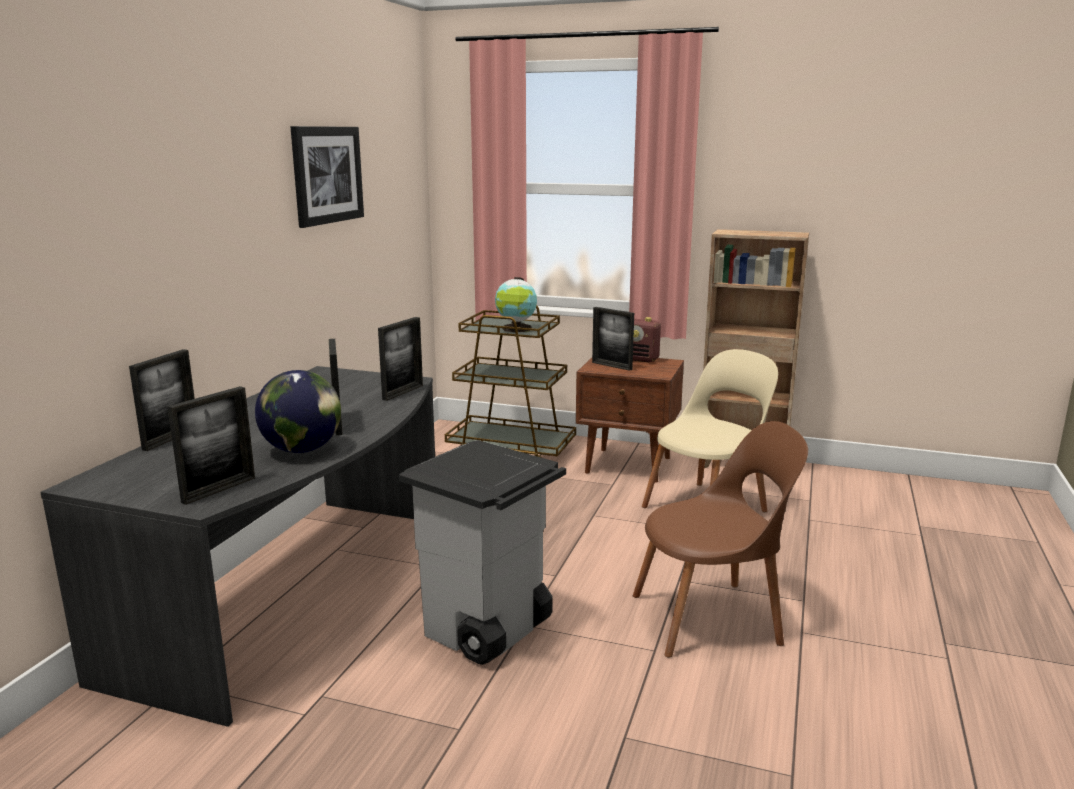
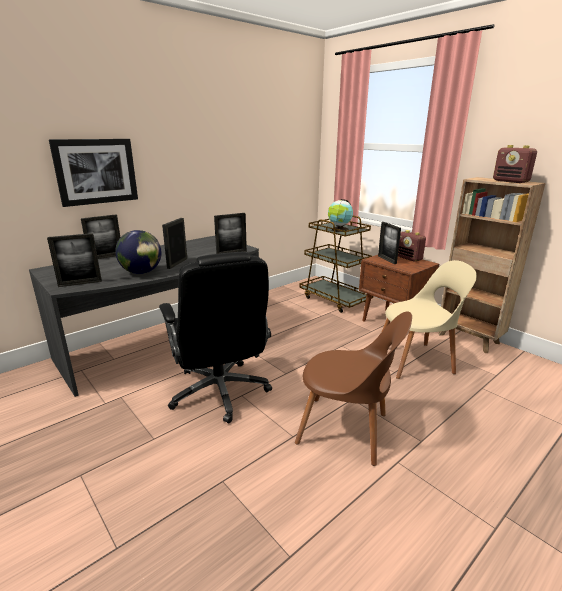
camera: 30 degrees right, 5 degrees up
(327, 175) = (234, 132): picture -> picture (96, 171)
(486, 631) = (220, 392): grey trash can -> black office chair
(773, 233) = (511, 181): none -> radio

